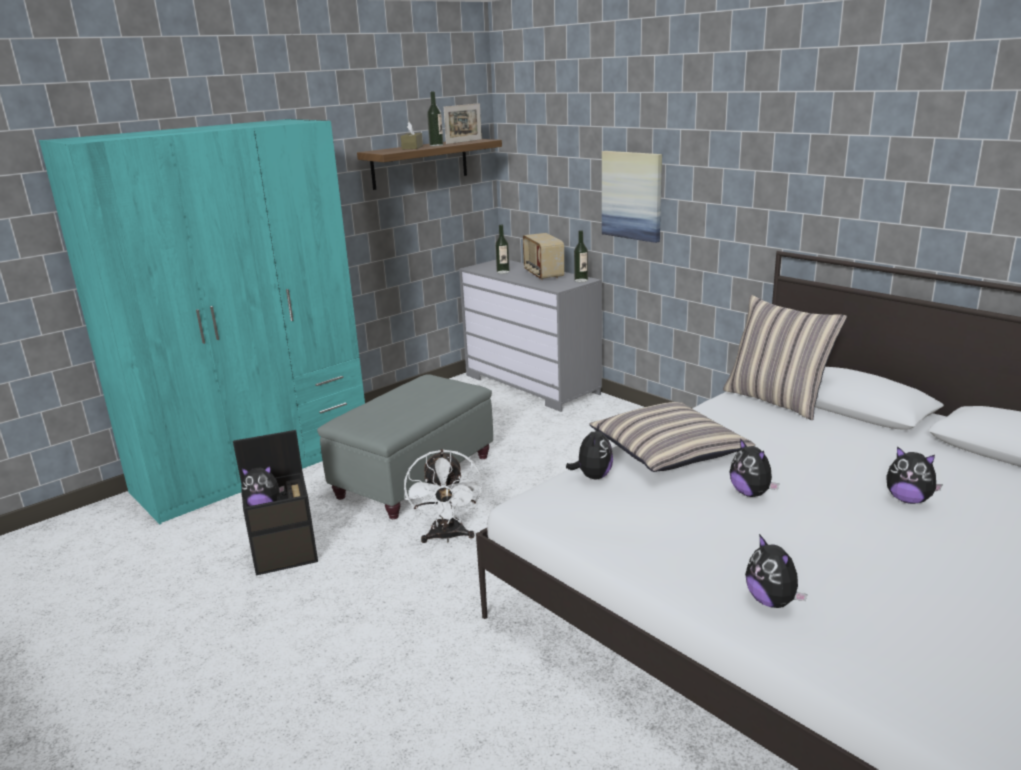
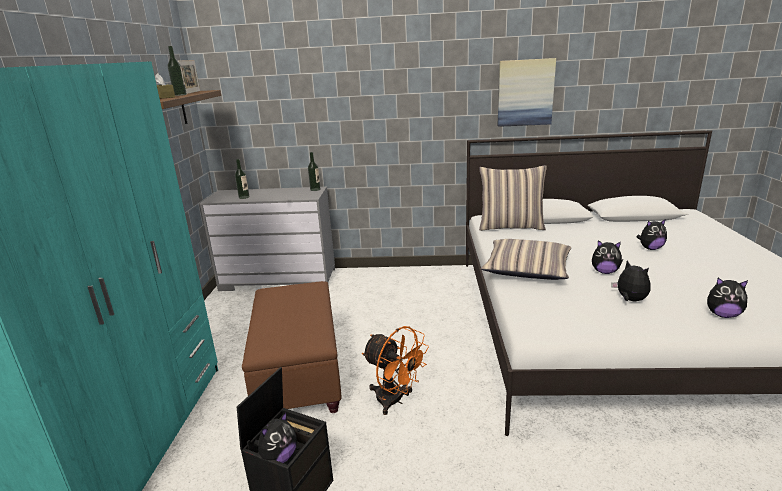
camera: 45 degrees left, 0 degrees up
(414, 477) = (299, 375): grey ottoman -> brown ottoman
(447, 537) = (395, 400): white fan -> orange fan
(542, 275) = (279, 192): radio -> none
(592, 476) = (527, 298): plush toy -> plush toy (630, 300)
(632, 195) = (347, 121): picture -> picture (525, 93)

